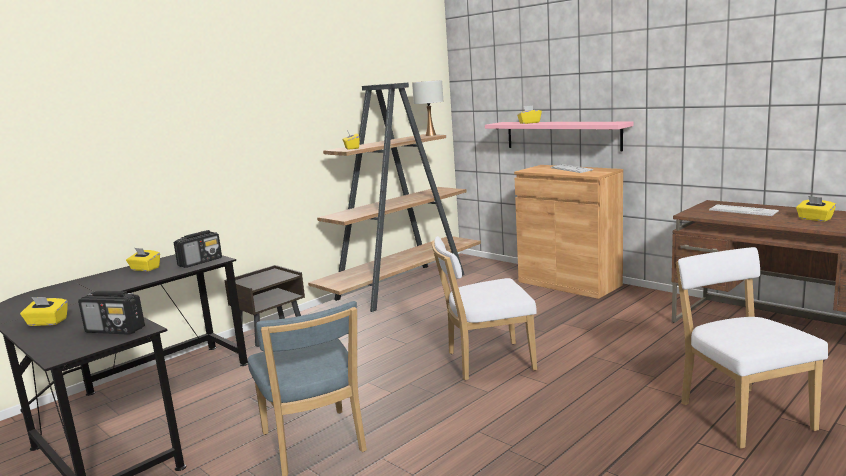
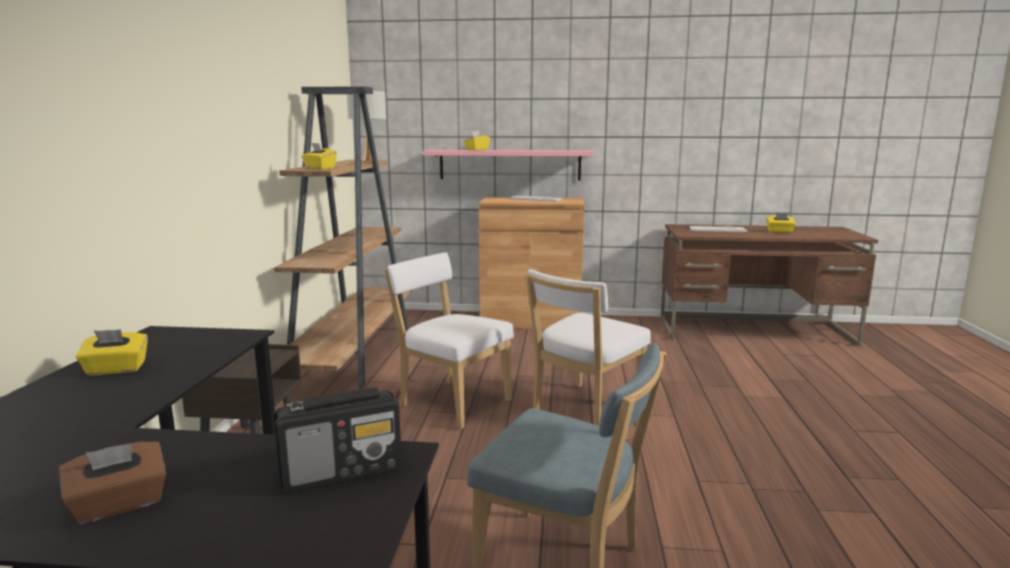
camera: 40 degrees left, 0 degrees up
(47, 322) = (119, 505): yellow tissue box -> brown tissue box
(200, 262) = (216, 342): radio -> none
(741, 414) = (837, 399): white chair -> white chair (451, 402)

